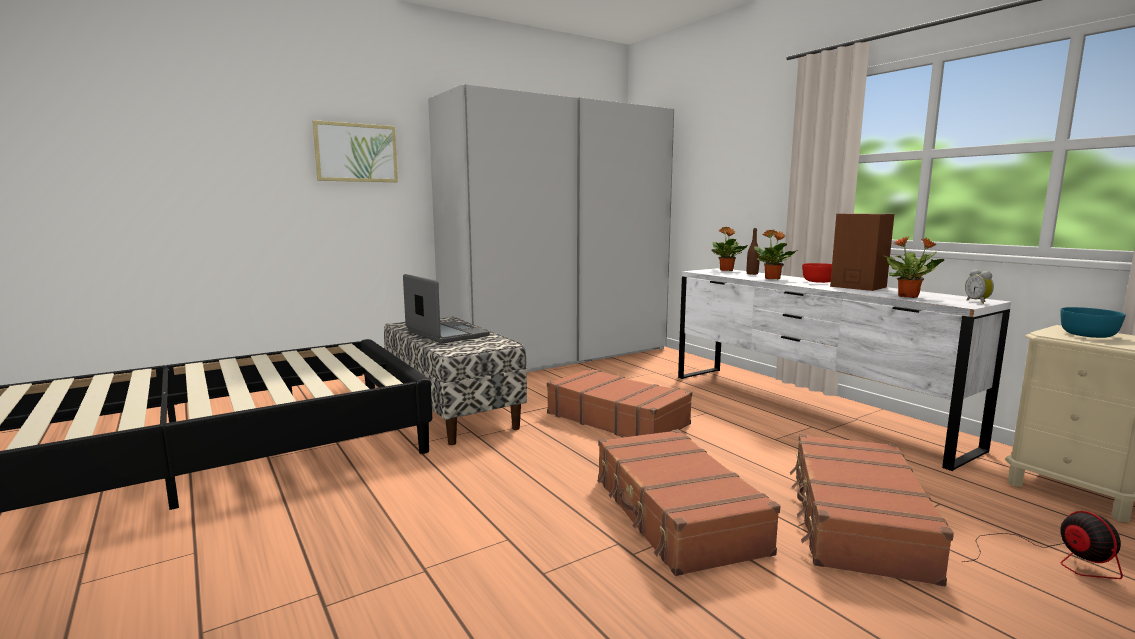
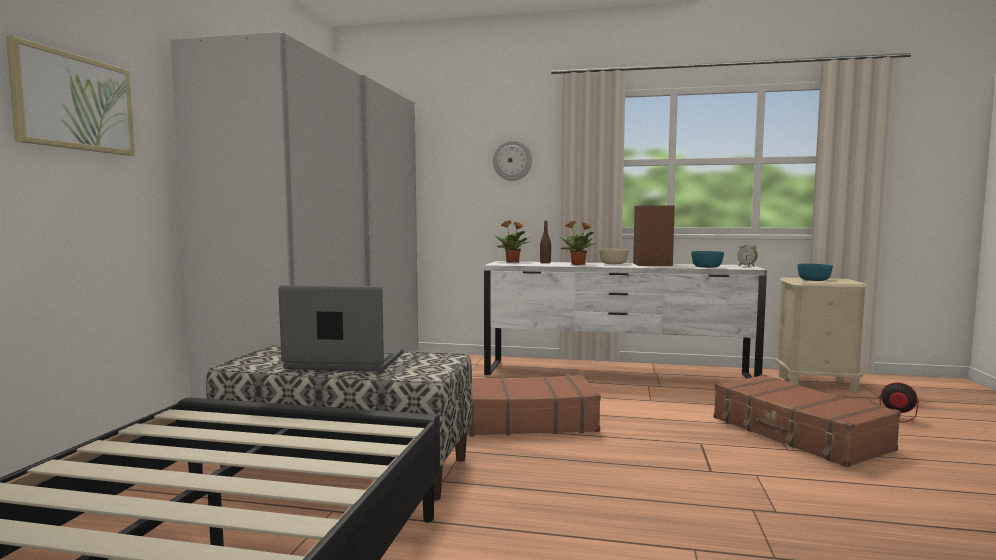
camera: 45 degrees left, 5 degrees down
(675, 514) = (728, 473): brown suitcase -> none
(754, 161) = (512, 160): none -> wall clock
(818, 281) = (613, 263): red bowl -> beige bowl
(909, 296) = (707, 267): potted plant -> turquoise bowl

